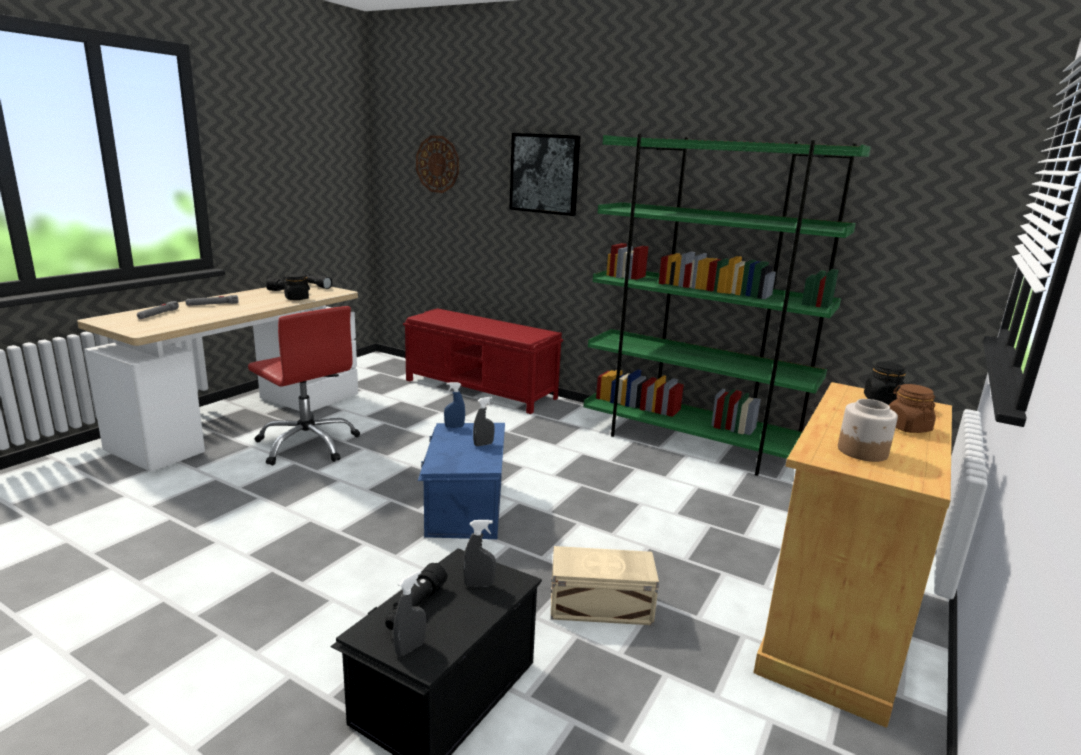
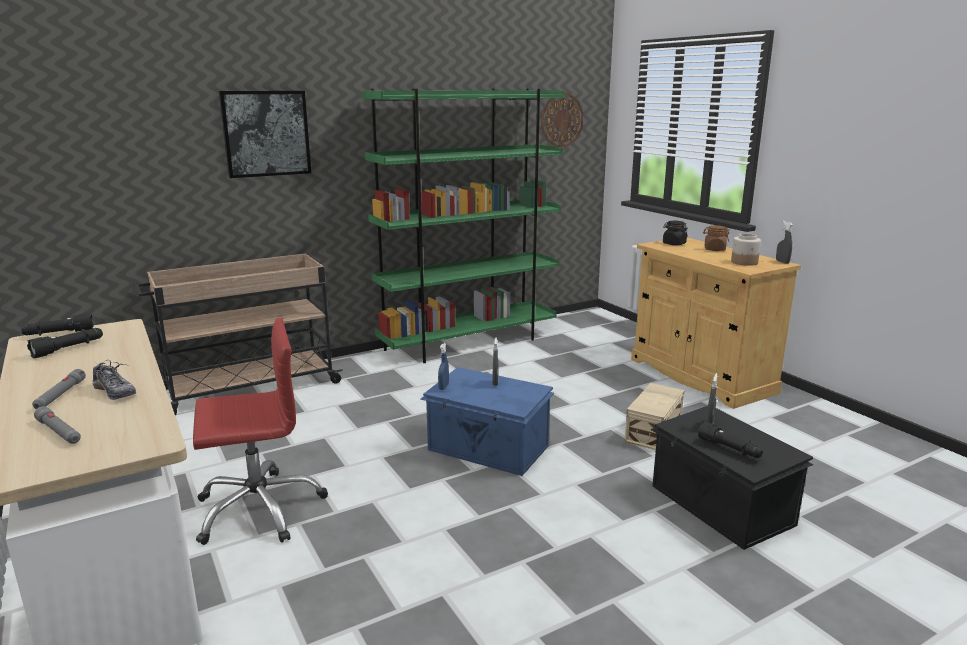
camera: 60 degrees left, 0 degrees up
(221, 311) = (114, 392): none -> shoe
(296, 299) = (120, 348): black jar -> none
(410, 648) = (775, 457): grey spray bottle -> grey spray bottle (782, 262)
(437, 164) = (98, 136): wall clock -> wall clock (562, 120)
(481, 389) = (248, 387): red bench -> beige cart

